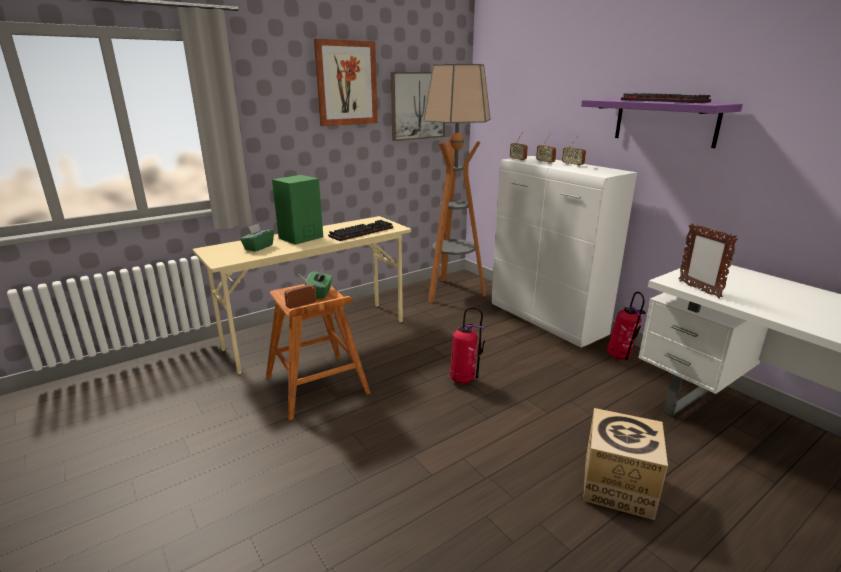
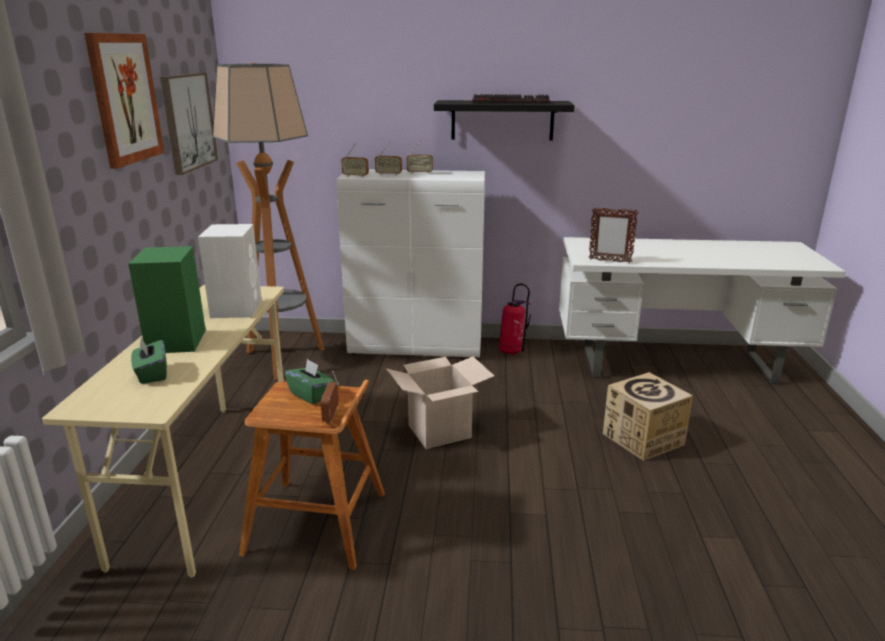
camera: 50 degrees left, 0 degrees up
(361, 232) = (237, 308): keyboard -> white speaker
(464, 379) = (439, 431): fire extinguisher -> cardboard box
(665, 122) = (502, 120): purple shelf -> black shelf

